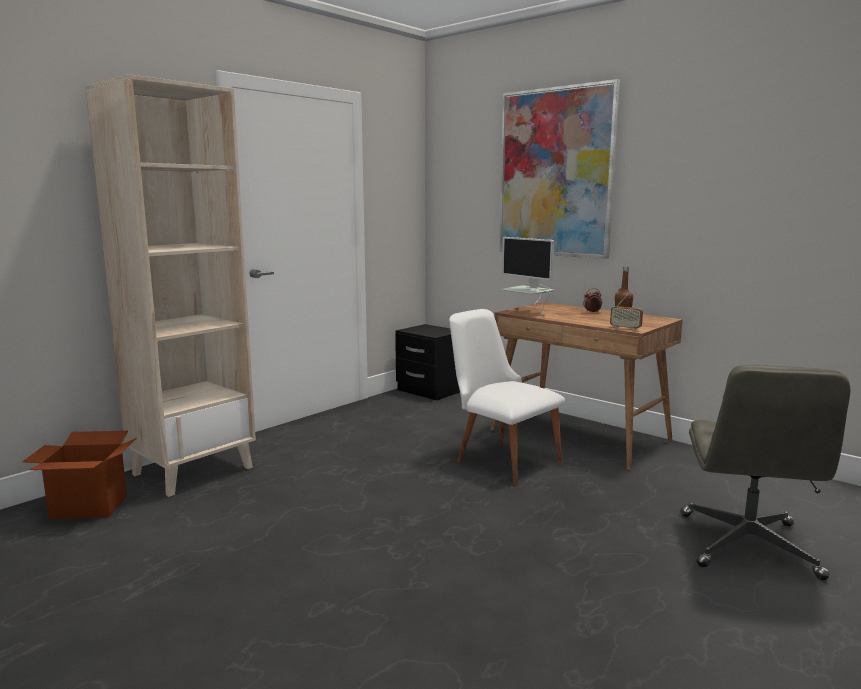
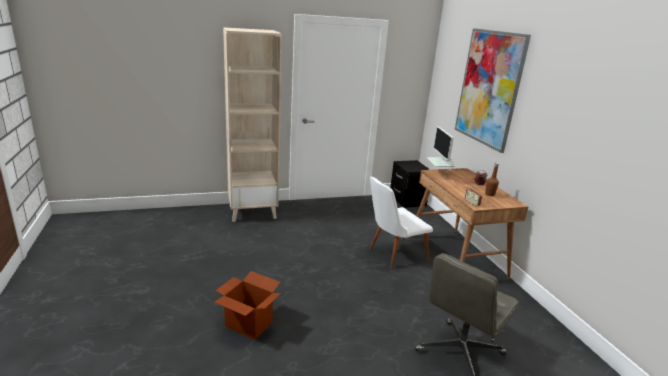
camera: 30 degrees right, 10 degrees up
(88, 507) = (202, 216): cardboard box -> cardboard box (248, 324)
(501, 460) = (392, 255): white chair -> white chair turned 105 degrees counterclockwise

